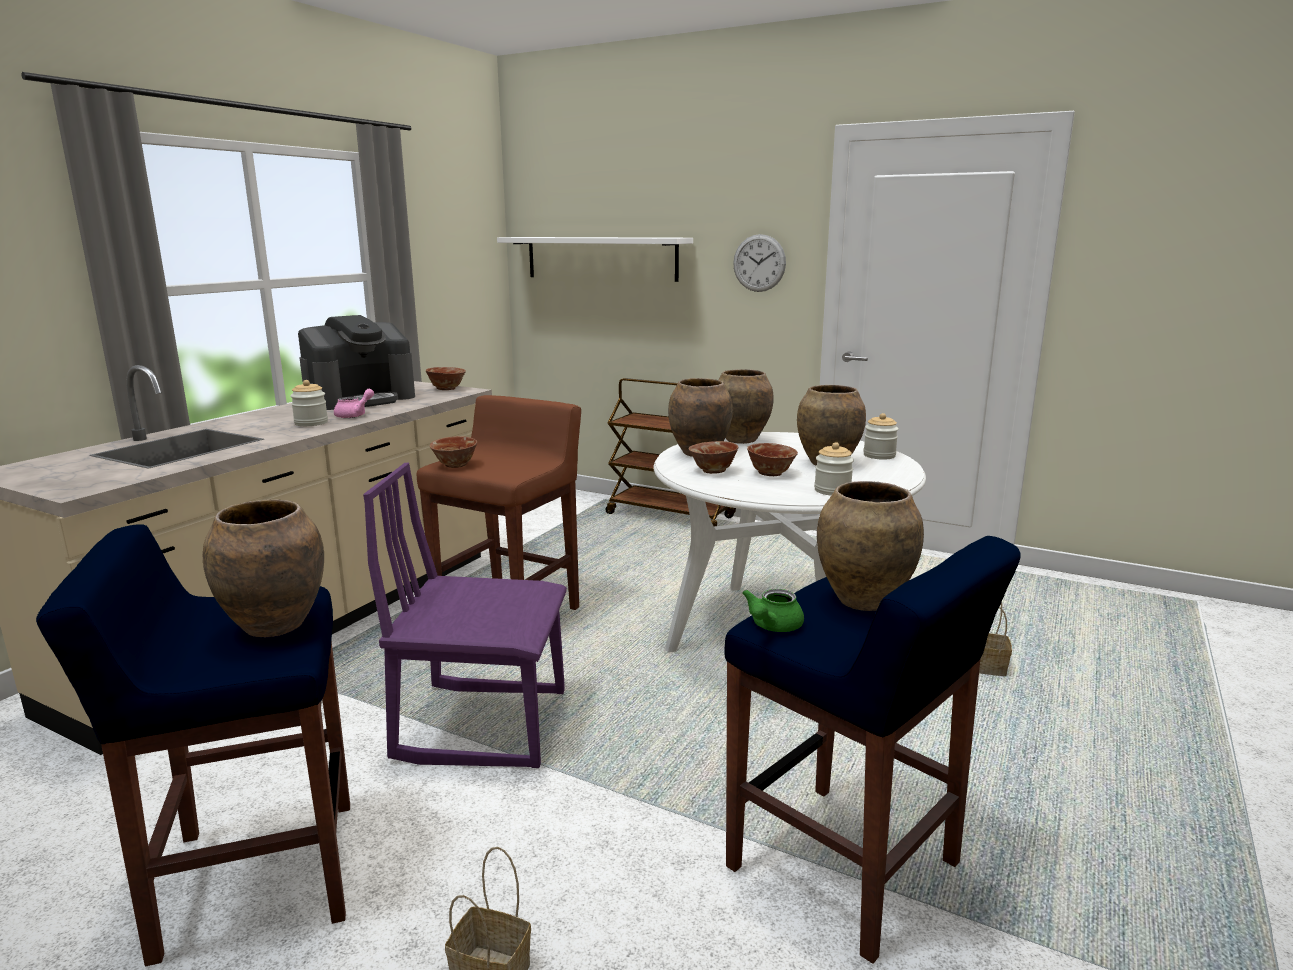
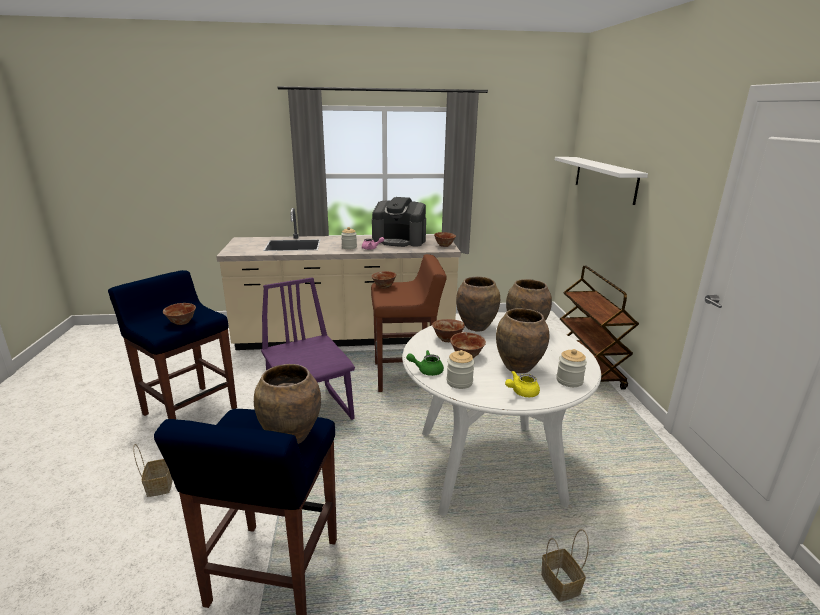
camera: 55 degrees right, 5 degrees up
(275, 625) = (182, 322): brown vase -> bowl
(759, 263) = (678, 202): wall clock -> none
(772, 627) = (237, 418): green teapot -> green teapot (426, 370)
(884, 475) = (521, 392): none -> yellow teapot

